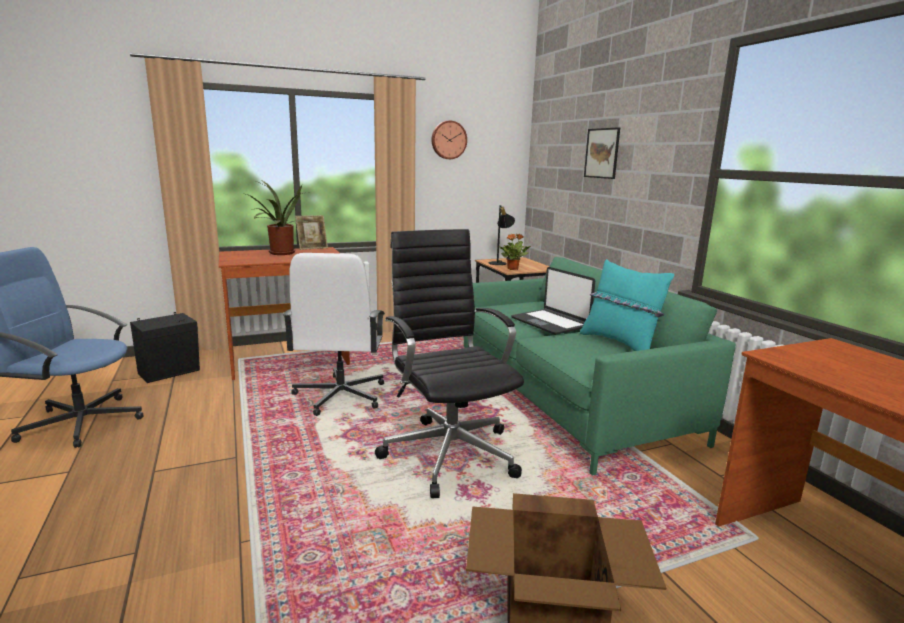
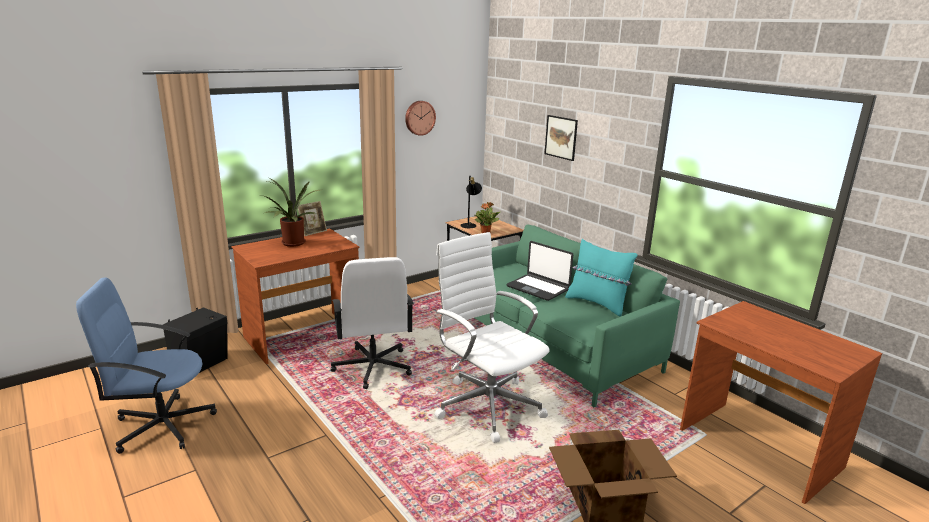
camera: 15 degrees left, 5 degrees up
(449, 452) = (487, 405): black office chair -> white office chair

